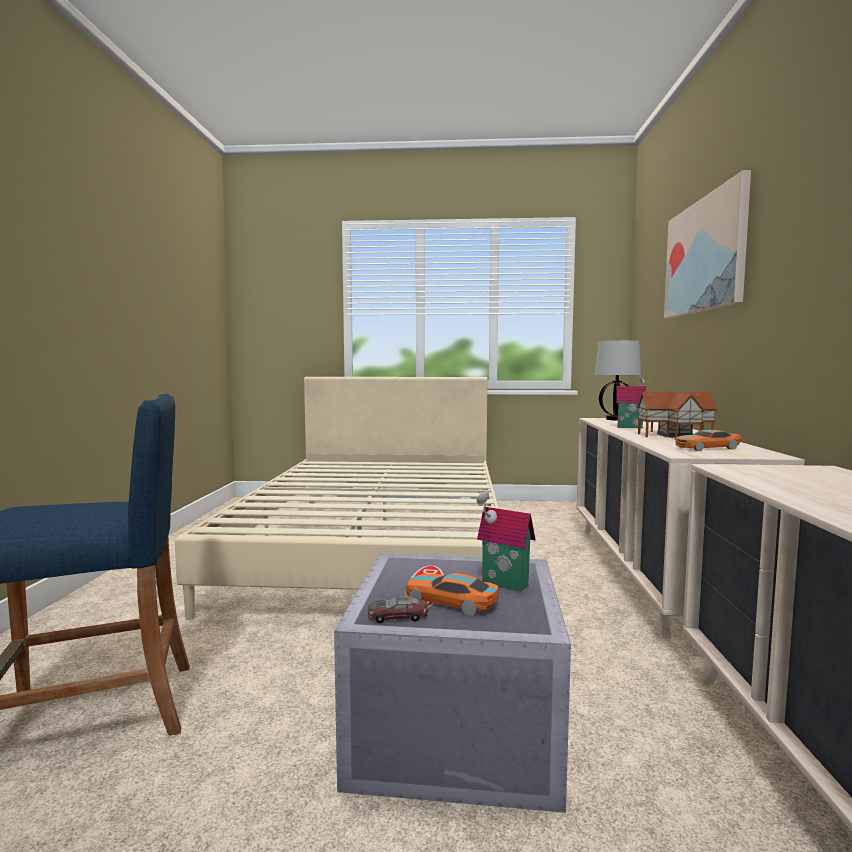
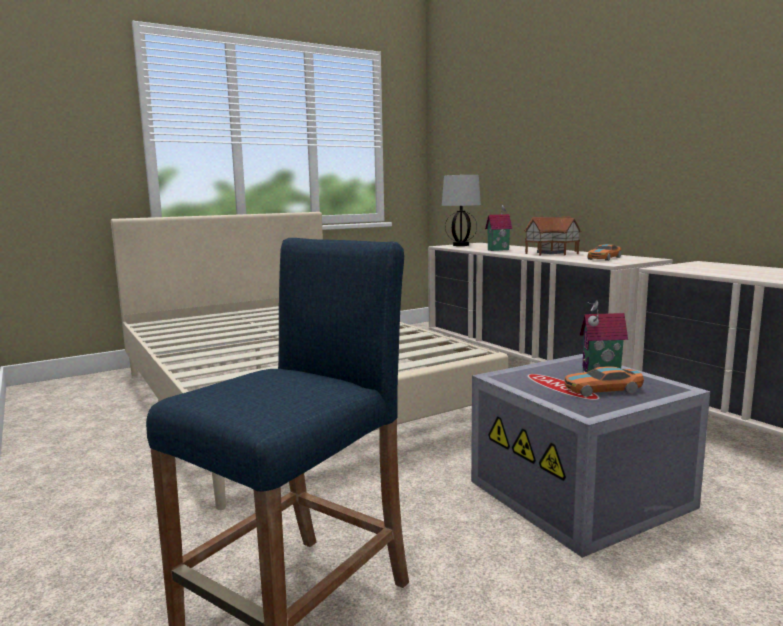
camera: 35 degrees left, 5 degrees up
(398, 616) = (599, 406): toy car -> none
(705, 255) = (540, 104): picture -> none

